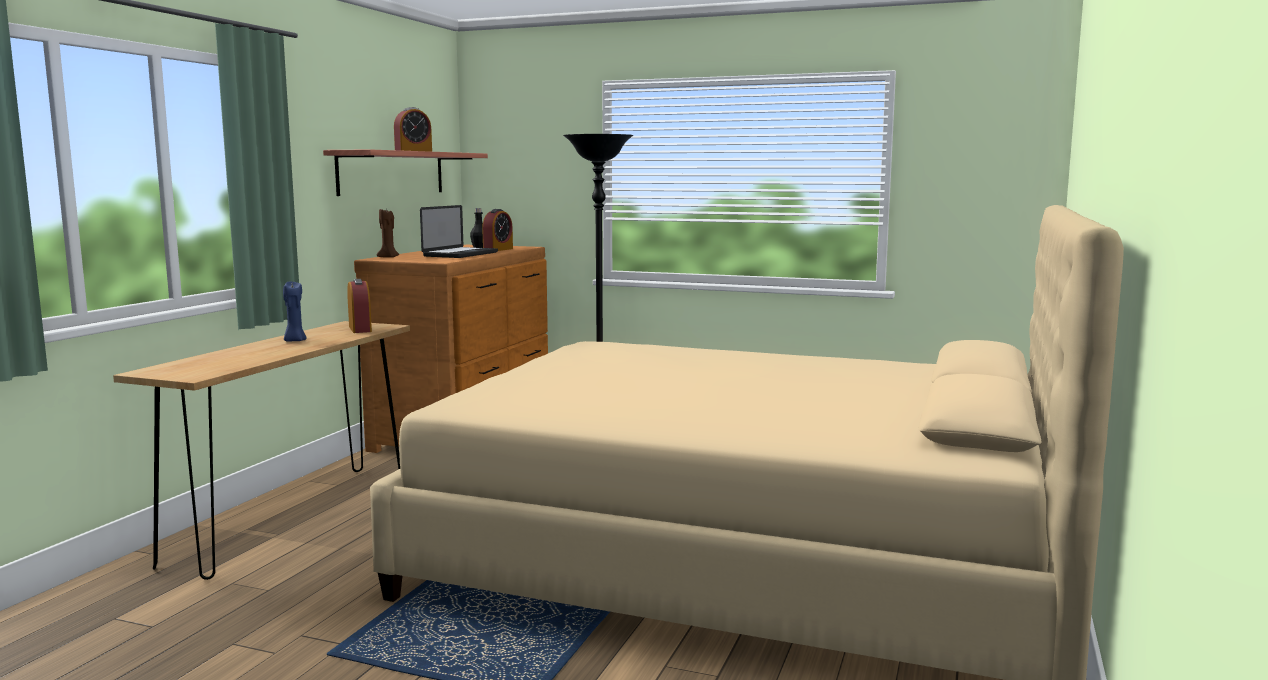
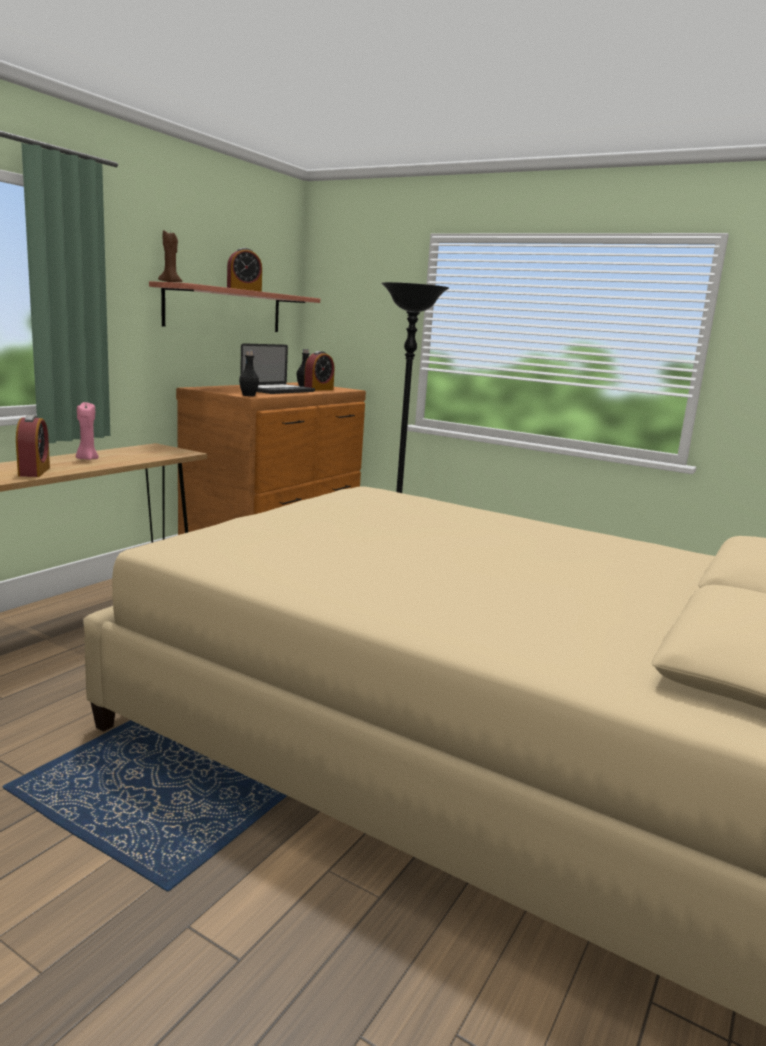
camera: 10 degrees right, 5 degrees up
(295, 341) = (87, 459): blue candle -> pink candle
(360, 329) = (158, 453): alarm clock -> alarm clock (34, 471)
(388, 257) = (210, 388): brown candle -> brown candle (170, 282)
(440, 261) = (248, 395): none -> black bottle

